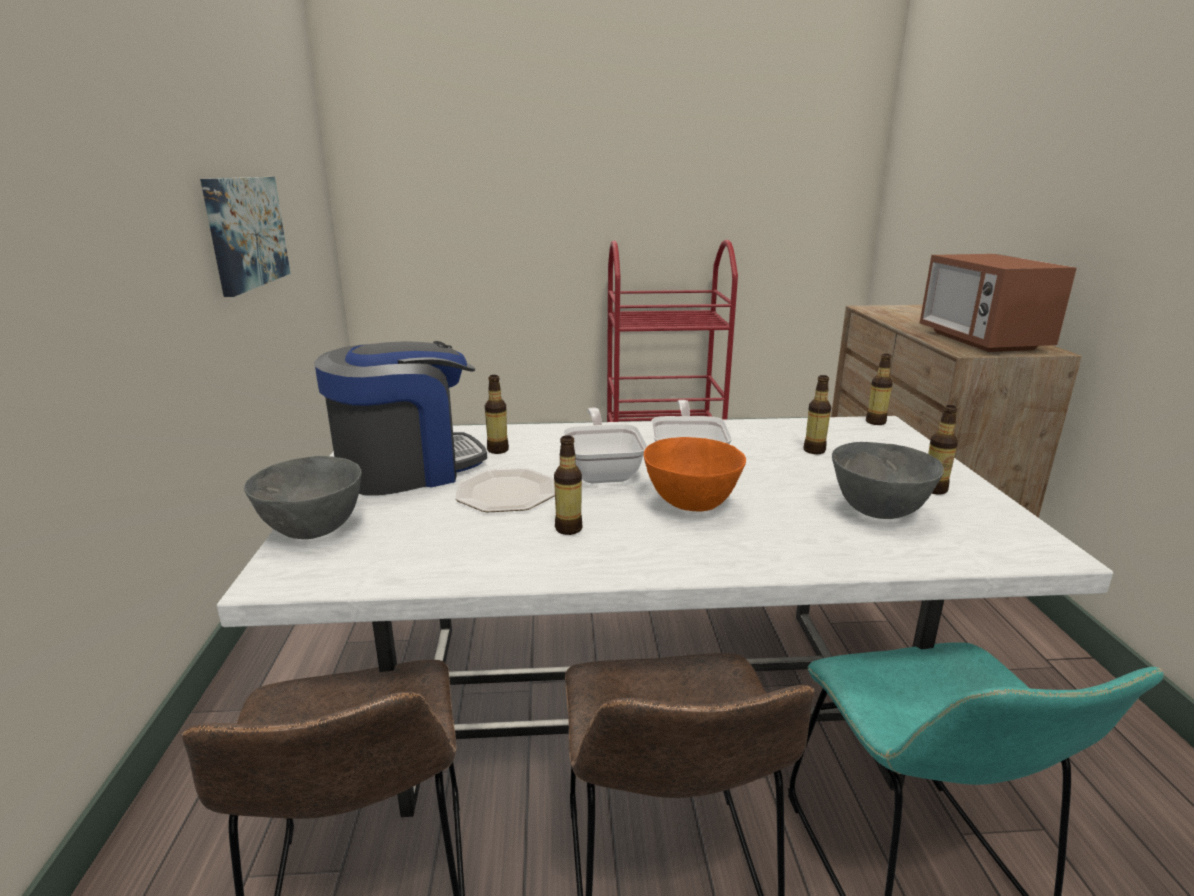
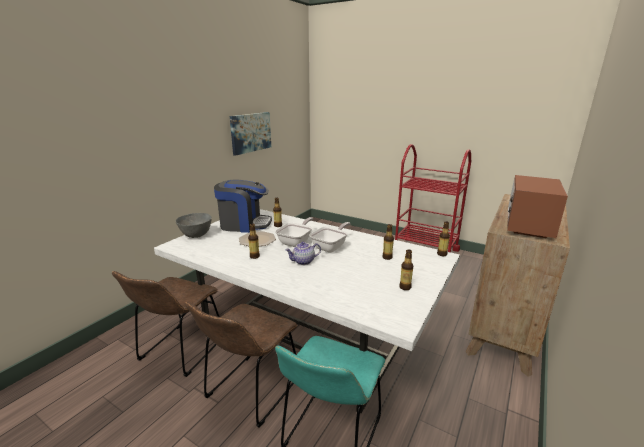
camera: 35 degrees right, 0 degrees up
(692, 504) = (303, 262): orange bowl -> teapot
(878, 512) = (363, 286): grey bowl -> none

